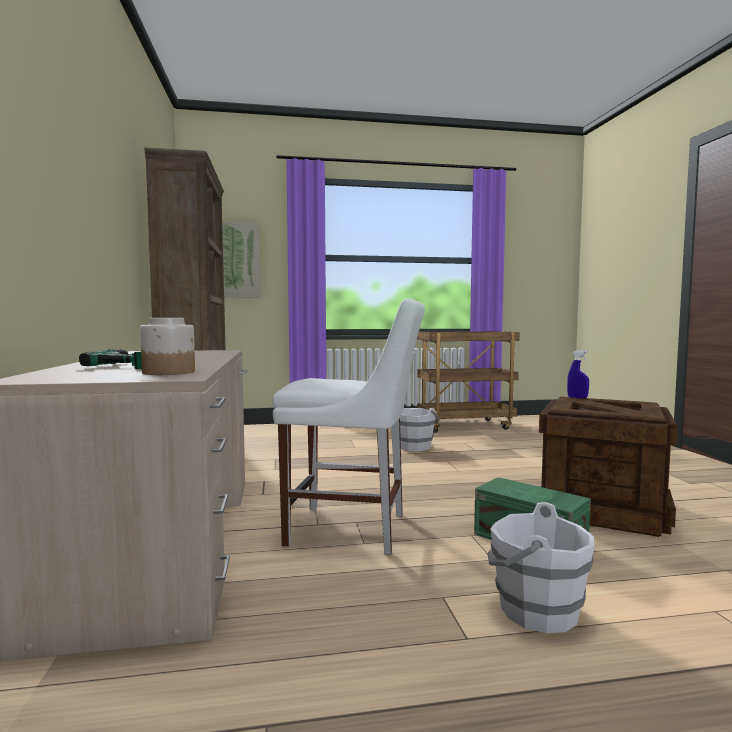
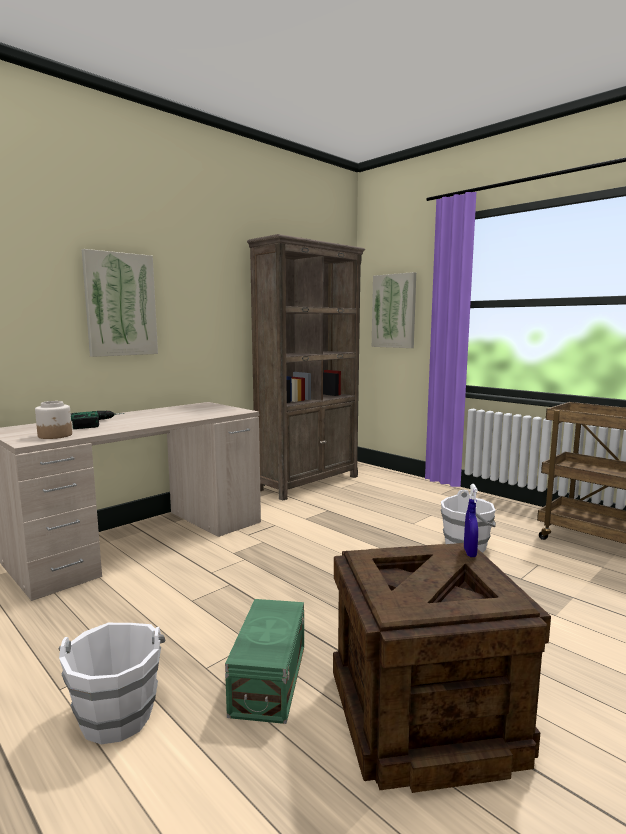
camera: 55 degrees right, 5 degrees up
(73, 192) = (120, 304): none -> picture
(353, 530) = (213, 588): white chair -> none

